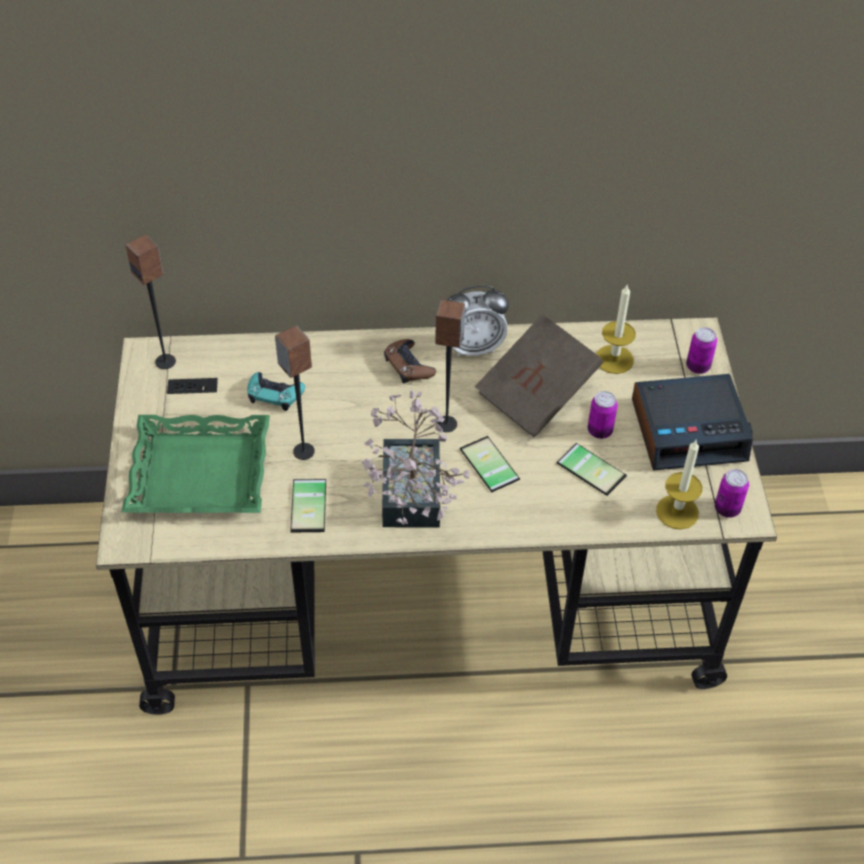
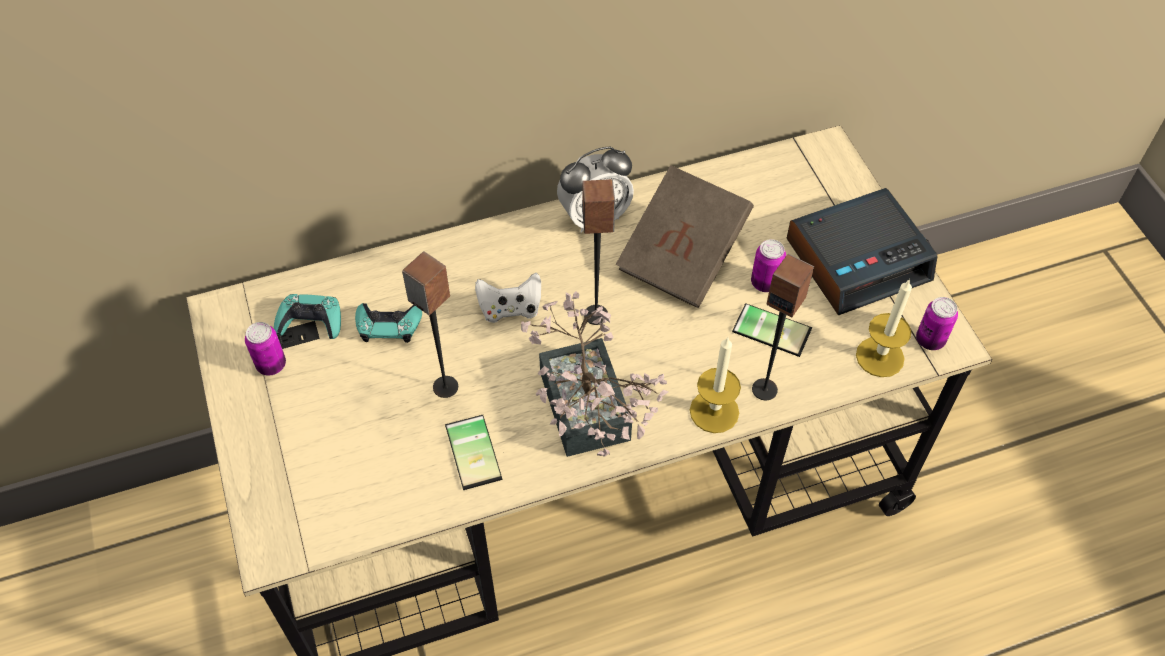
camera: 15 degrees left, 5 degrees up
(166, 361) = (247, 315): speaker -> speaker (765, 389)
(200, 472) = (332, 442): green tray -> none
(214, 377) = (311, 321): none -> turquoise game controller
(377, 403) = (510, 309): none -> white game controller
(408, 365) = (530, 255): brown game controller -> none
(486, 465) = (656, 353): phone -> none
(614, 359) = (750, 197): candle -> candle (714, 411)
(697, 367) = (841, 185): can -> can (271, 365)

